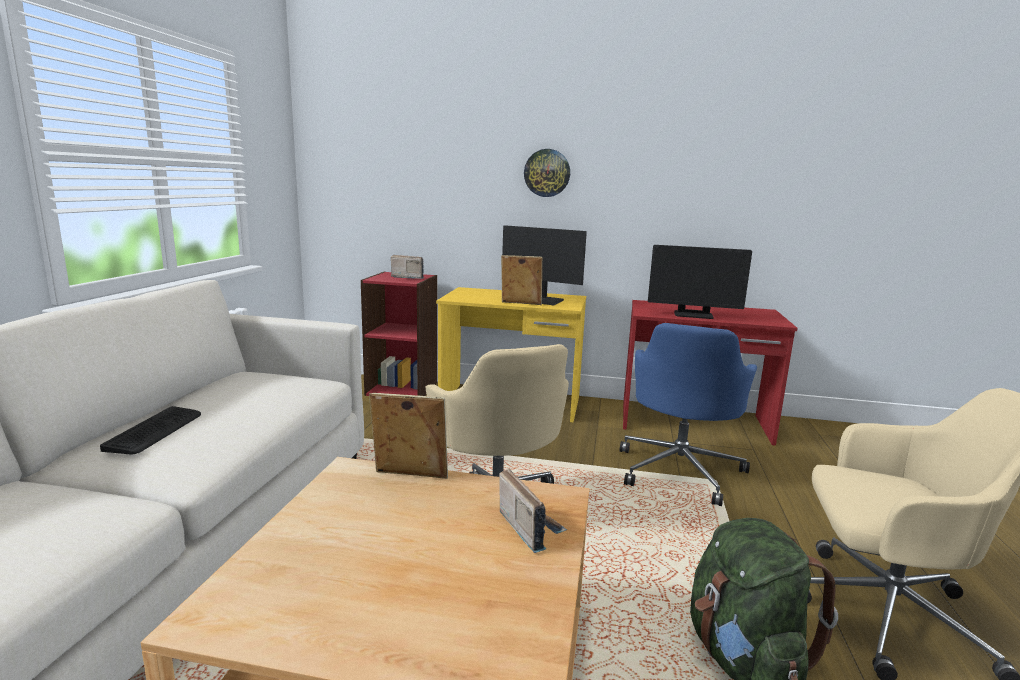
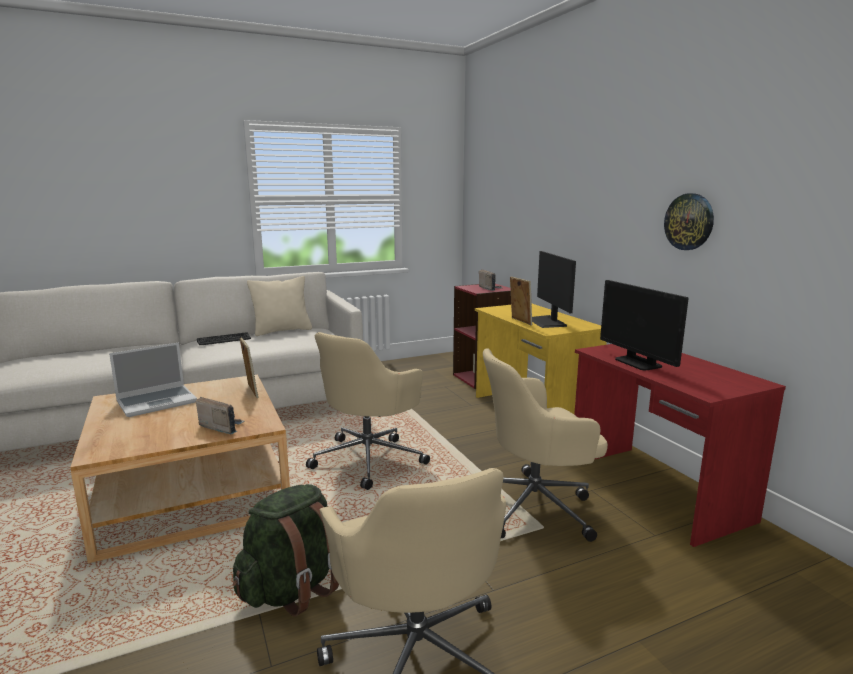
camera: 55 degrees right, 0 degrees up
(207, 389) = (282, 331): none -> beige pillow
(326, 563) = (157, 402): none -> laptop
(529, 527) = (222, 426): radio -> radio turned 90 degrees counterclockwise
(547, 173) = (588, 203): wall clock -> wall clock (689, 222)
(680, 470) = (535, 506): blue office chair -> beige office chair

